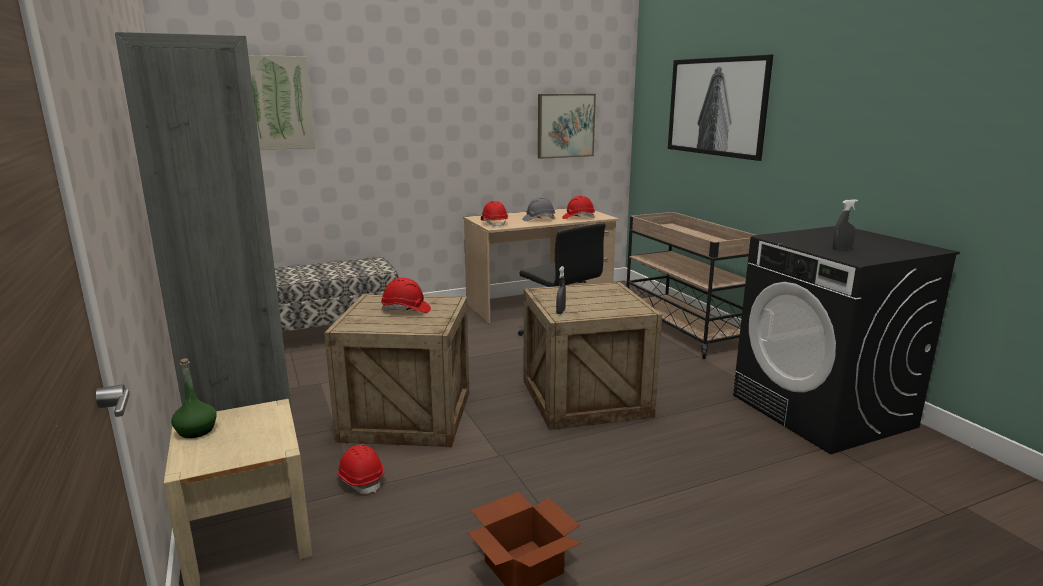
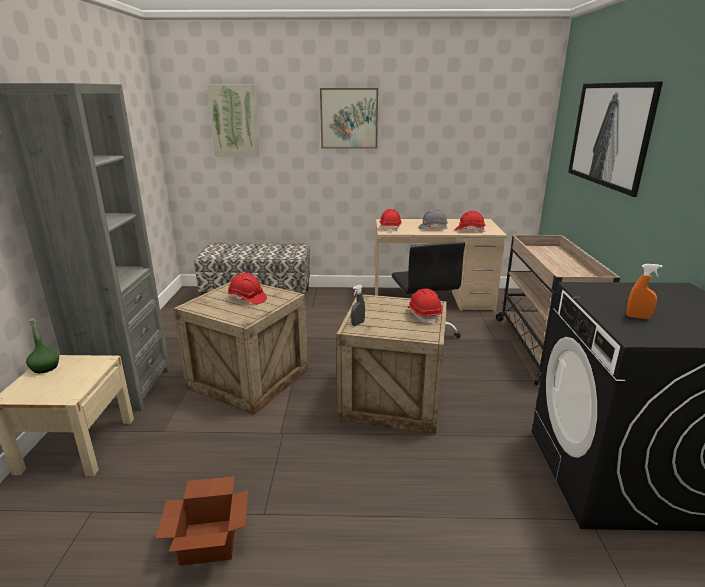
camera: 25 degrees right, 5 degrees up
(360, 480) = (173, 424): red hard hat -> red hard hat (424, 315)
(565, 125) = (479, 144): picture -> picture (349, 118)
(842, 249) = (638, 317): grey spray bottle -> orange spray bottle

